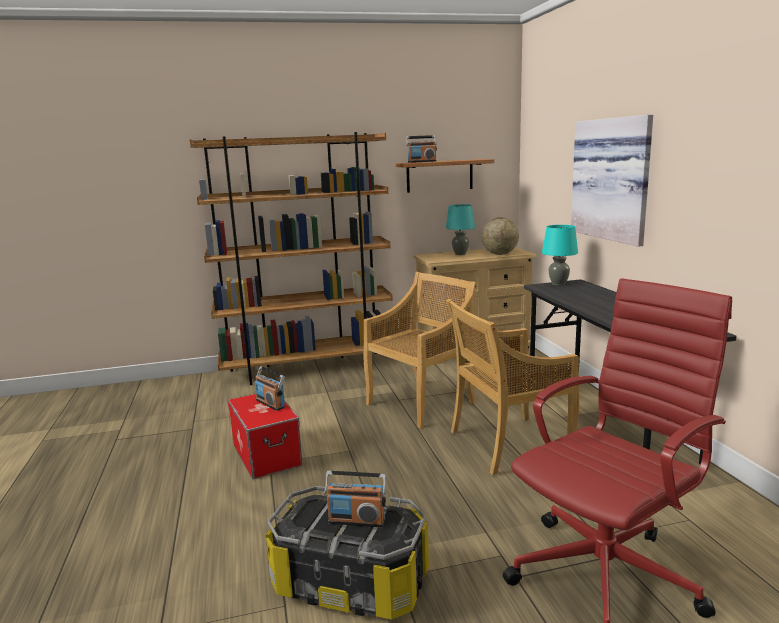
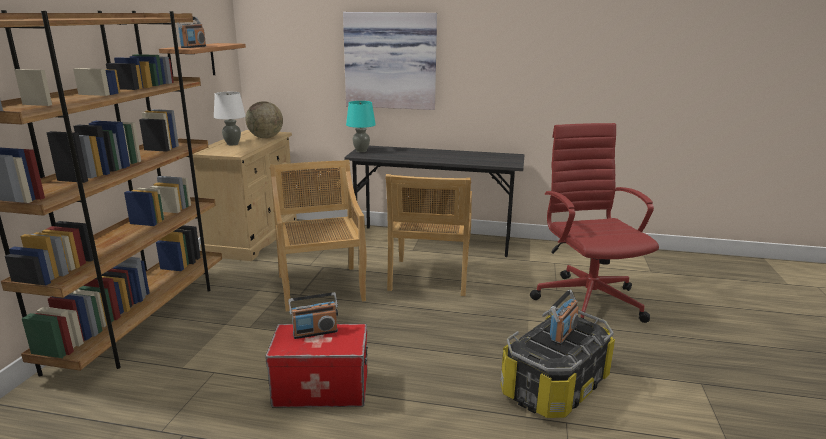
camera: 65 degrees left, 5 degrees up
(460, 254) = (232, 144): turquoise table lamp -> white table lamp

